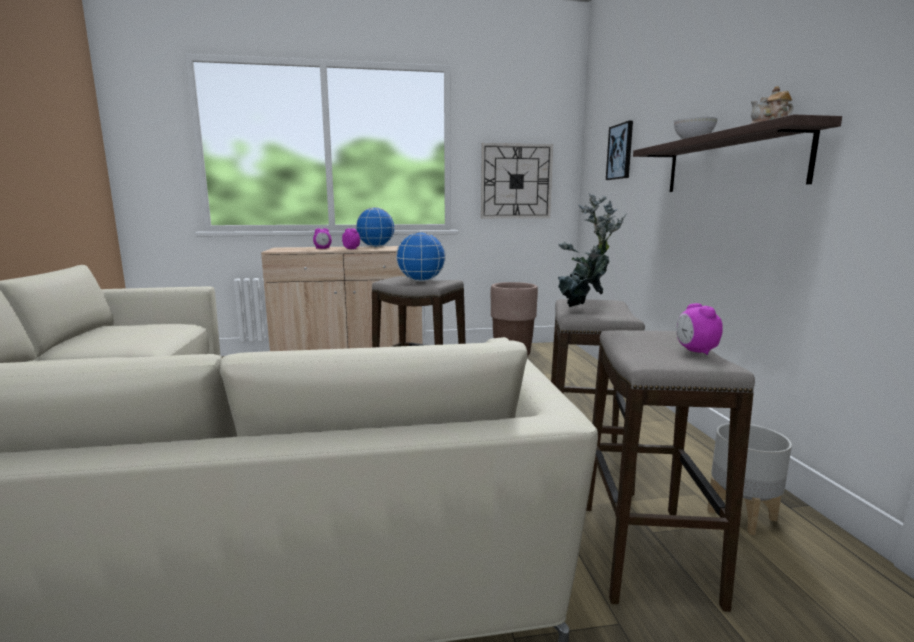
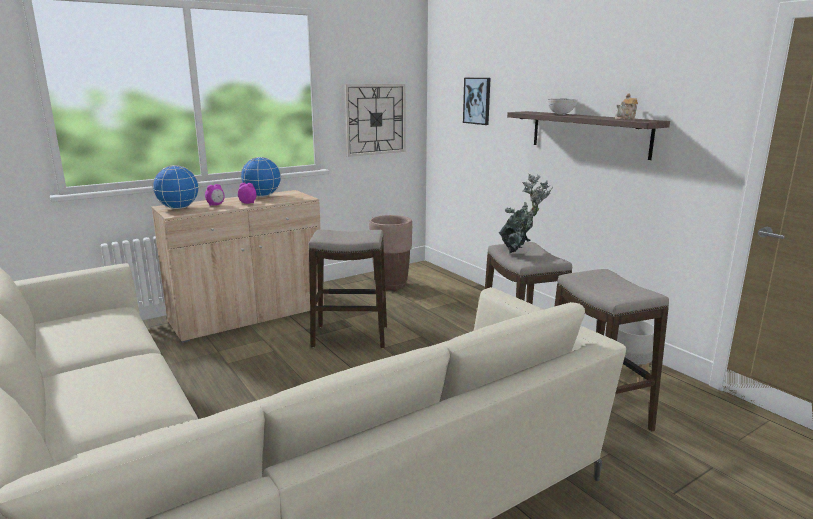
camera: 25 degrees left, 5 degrees up
(421, 281) = (351, 235): globe -> globe (178, 208)
(695, 351) = (627, 285): alarm clock -> none

